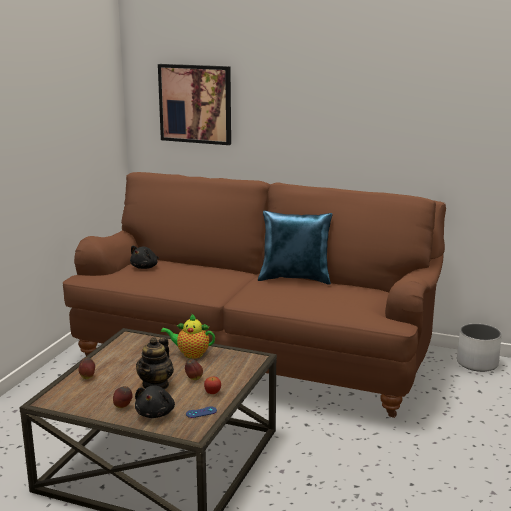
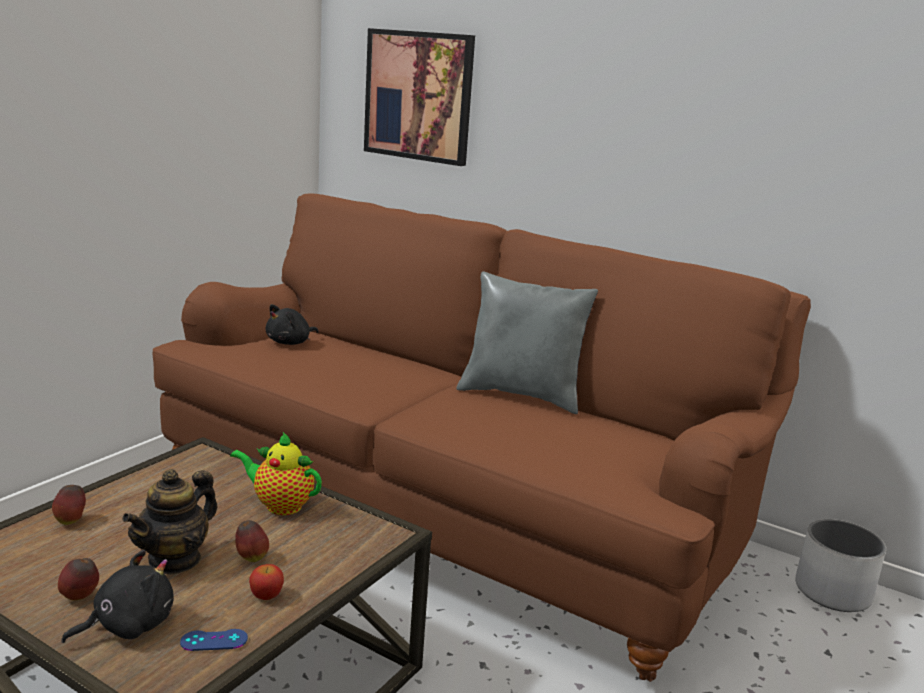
camera: 10 degrees right, 0 degrees up
(156, 413) = (128, 625): black plush toy -> black plush toy turned 150 degrees counterclockwise
(295, 278) = (522, 395): blue pillow -> grey pillow

